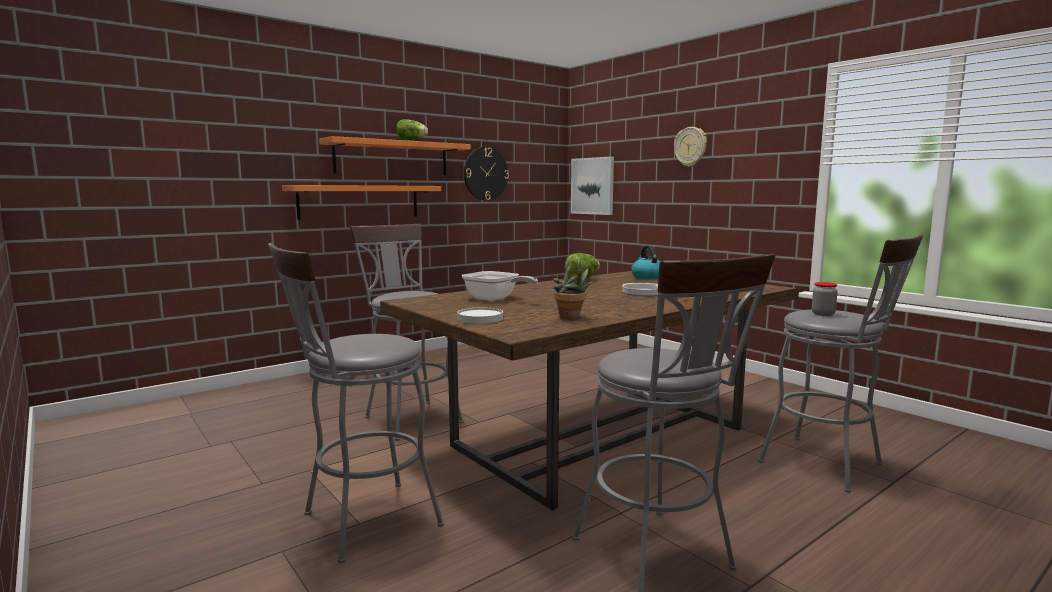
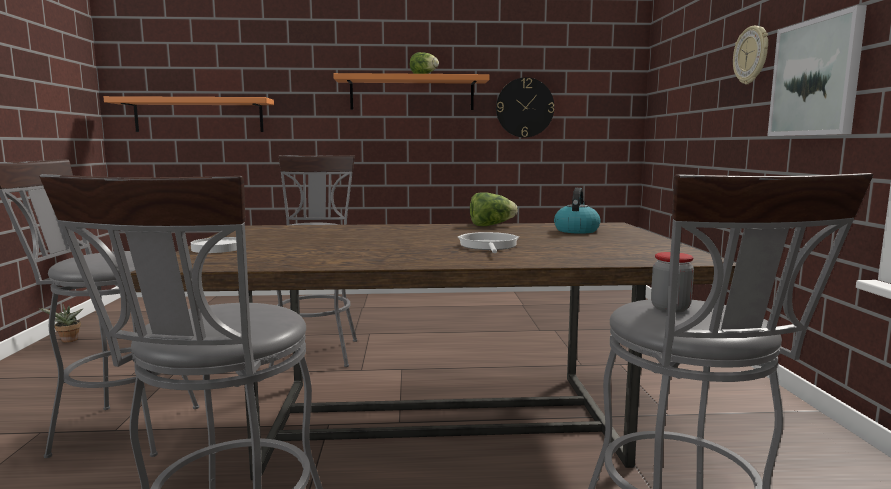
camera: 35 degrees right, 0 degrees up
(359, 201) = (376, 137): orange shelf -> orange shelf (199, 115)
(495, 298) = (317, 234): frying pan -> none
(571, 317) = (288, 259): potted plant -> potted plant (68, 341)
(592, 186) = (662, 119): picture -> picture (815, 78)

